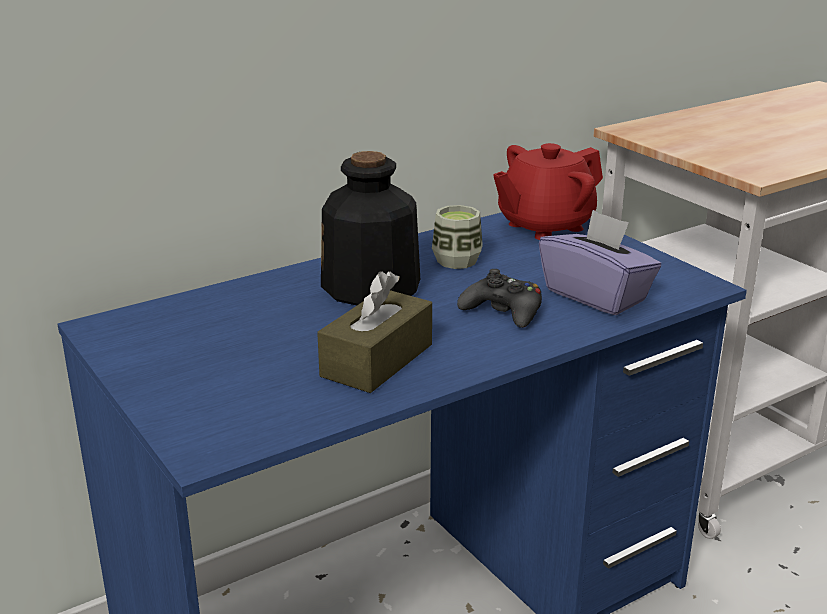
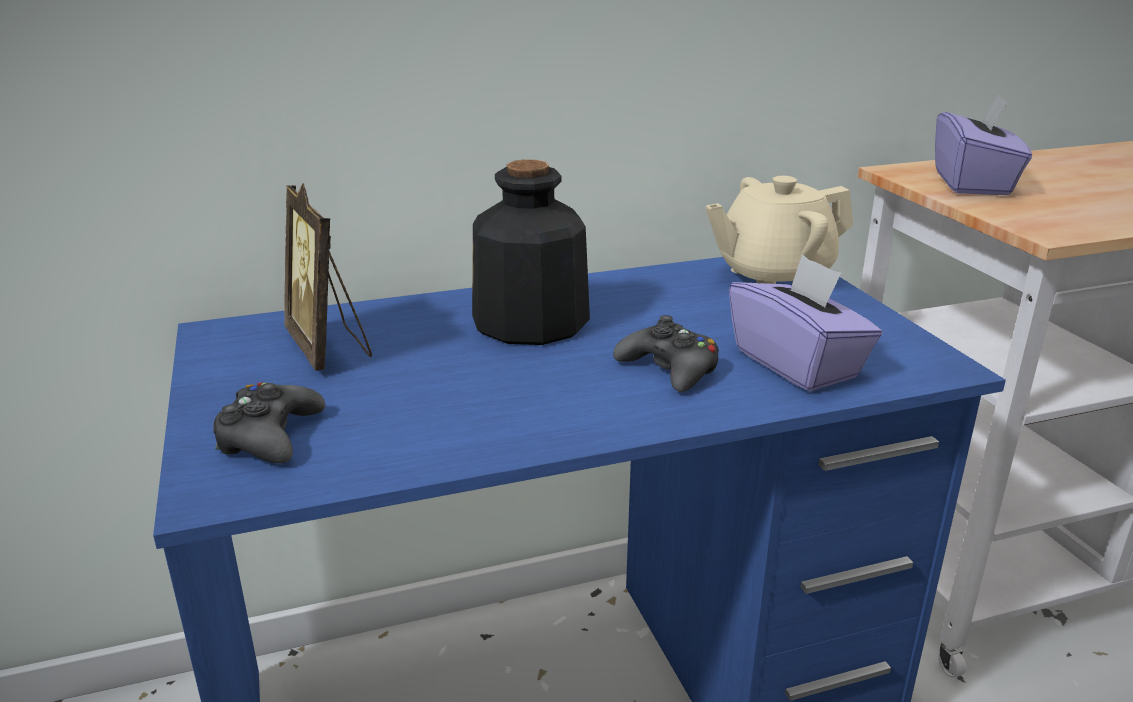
camera: 15 degrees right, 0 degrees up
(214, 328) = (329, 347): none -> picture frame
(219, 404) = (270, 437): none -> black game controller
(377, 360) = (483, 409): brown tissue box -> none
(456, 261) = (646, 304): cup -> none
(544, 226) = (773, 276): red teapot -> beige teapot
(687, 136) = (973, 183): none -> purple tissue box

